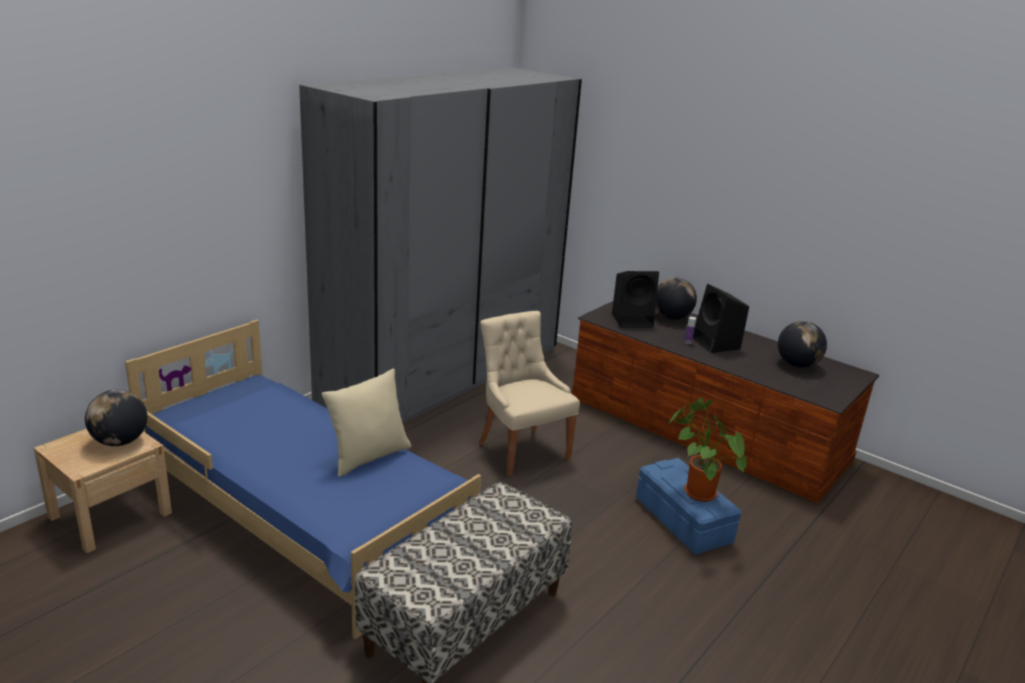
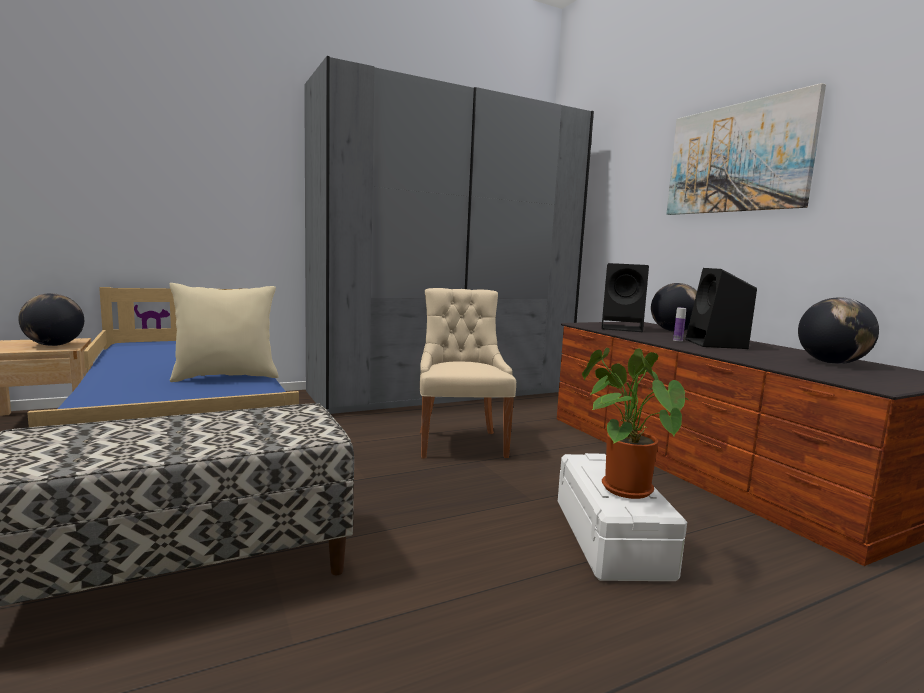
camera: 25 degrees right, 15 degrees down
(684, 520) = (612, 538): blue storage box -> white storage box
(725, 173) = (737, 158): none -> picture

